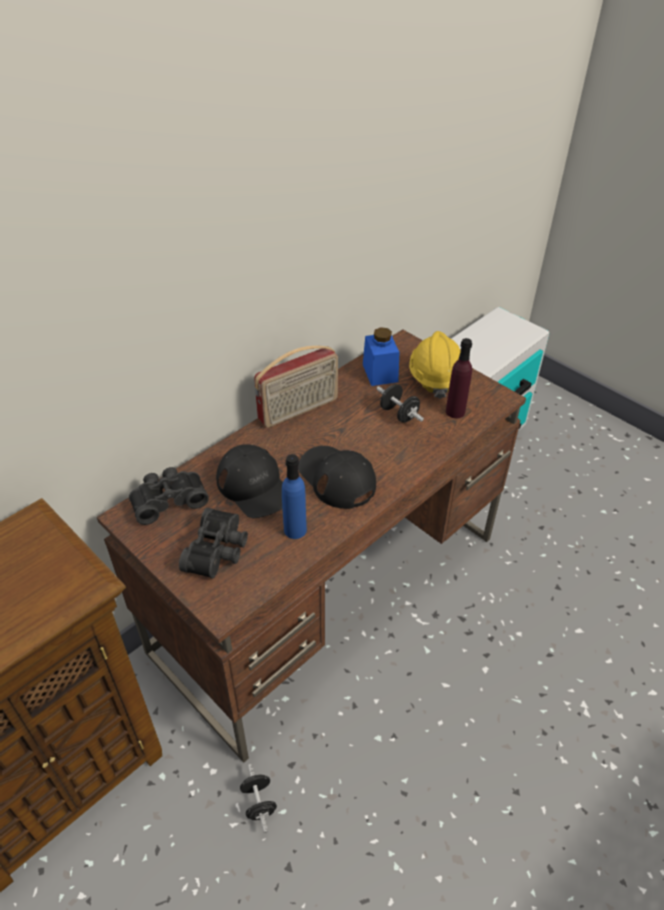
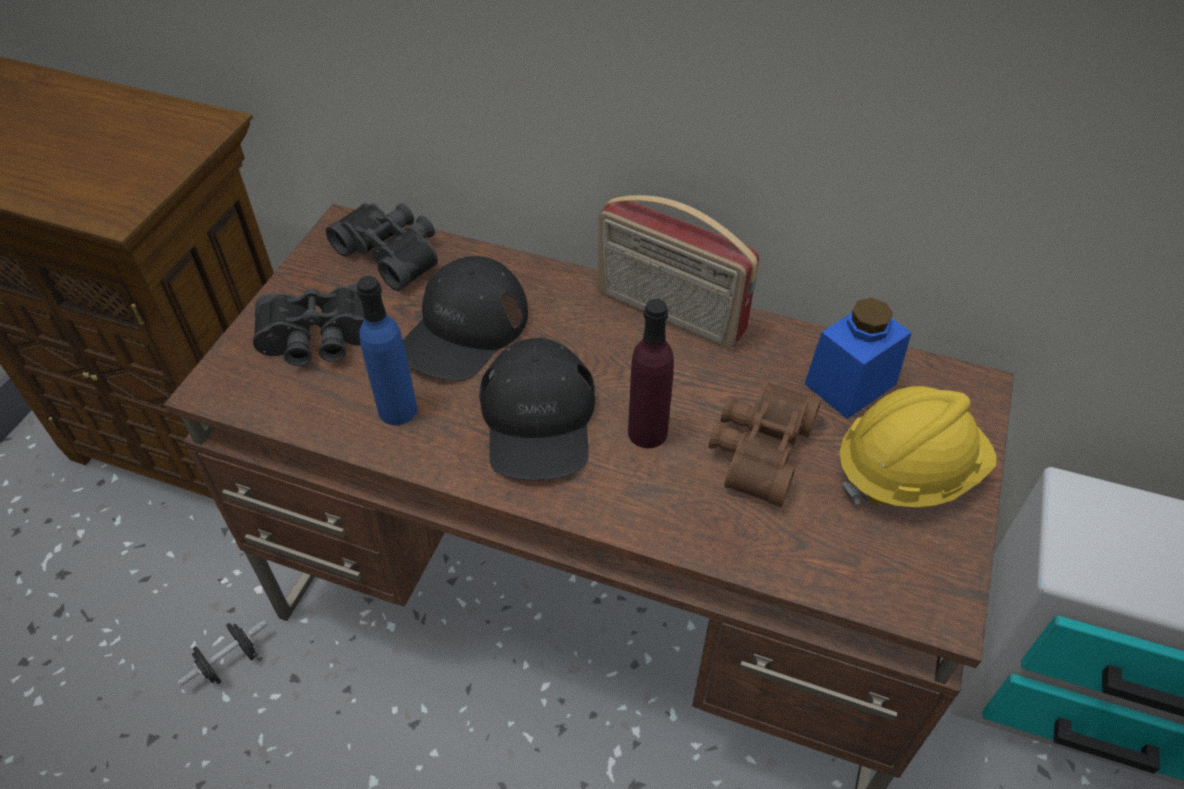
camera: 65 degrees right, 5 degrees up
(336, 478) = (538, 419): black cap -> black cap turned 150 degrees clockwise
(399, 414) = (757, 450): black dumbbell -> brown binoculars
(455, 411) = (831, 538): purple bottle -> purple bottle (647, 432)

